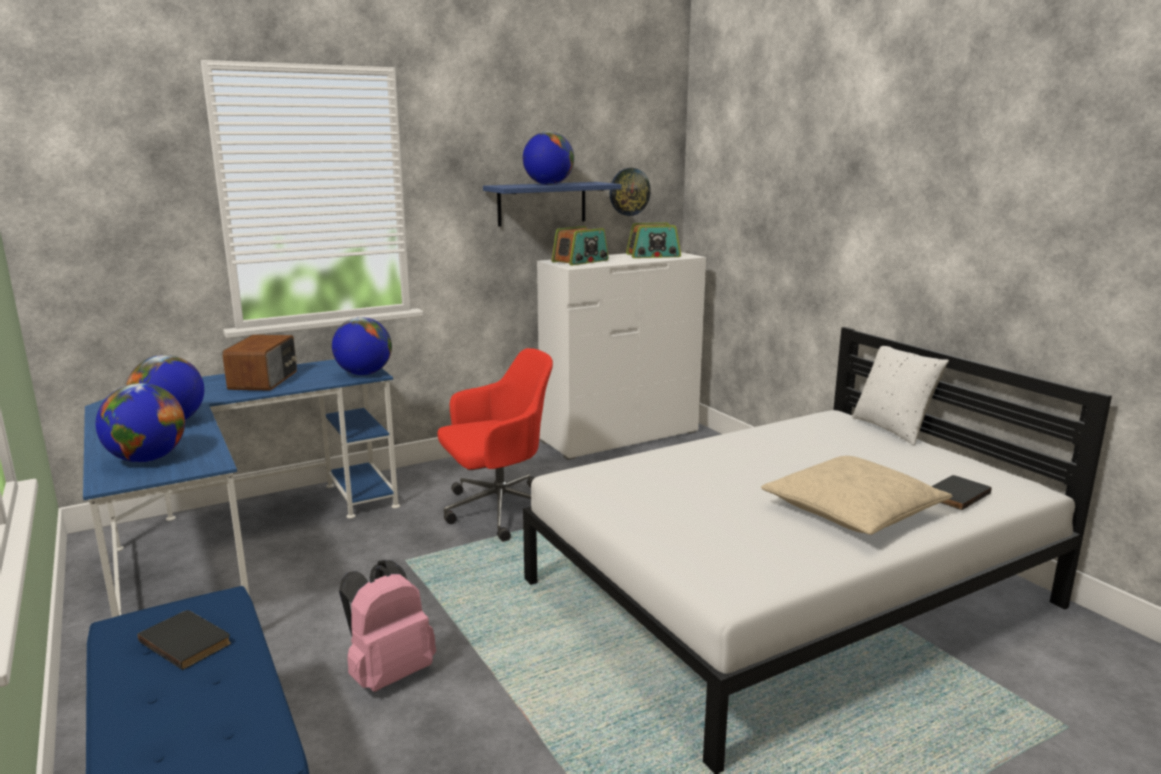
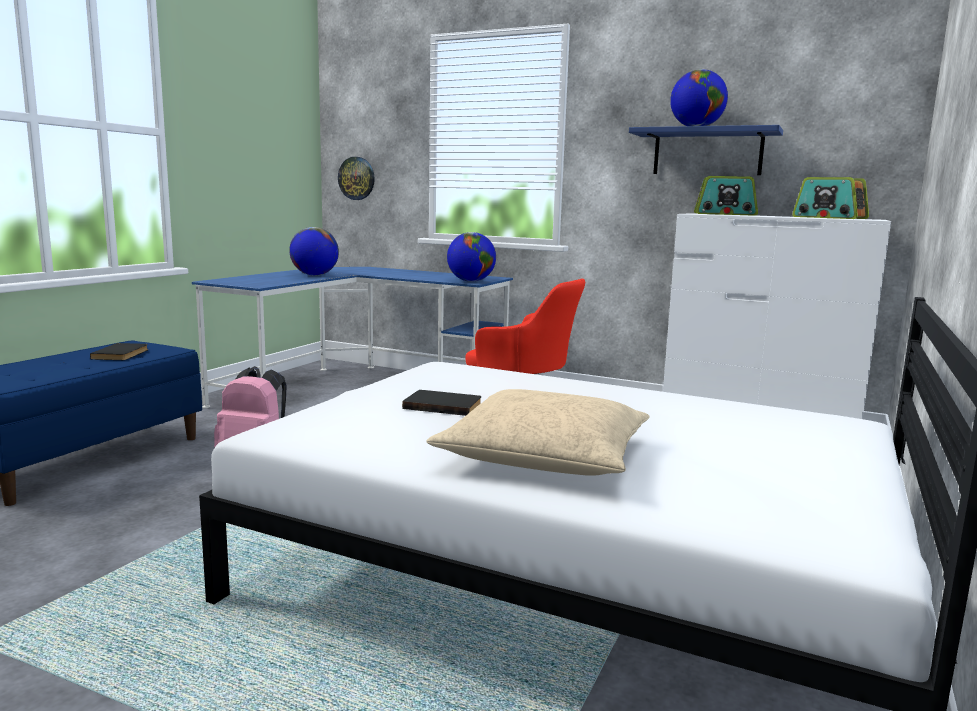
camera: 55 degrees right, 5 degrees down
(147, 459) = (253, 280): globe -> none
(265, 380) = (416, 274): radio -> none
(629, 191) = (830, 143): wall clock -> wall clock (356, 178)
(892, 429) = (887, 452): white pillow -> none
(954, 494) = (701, 498): black book -> black book (443, 405)

